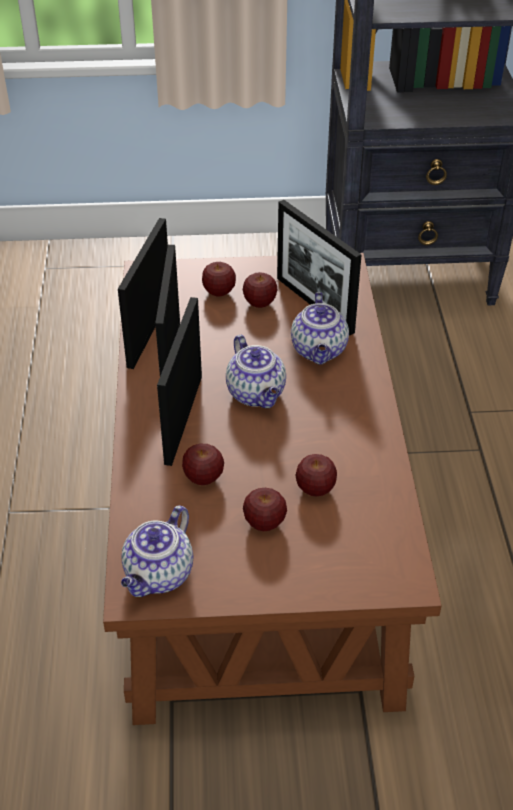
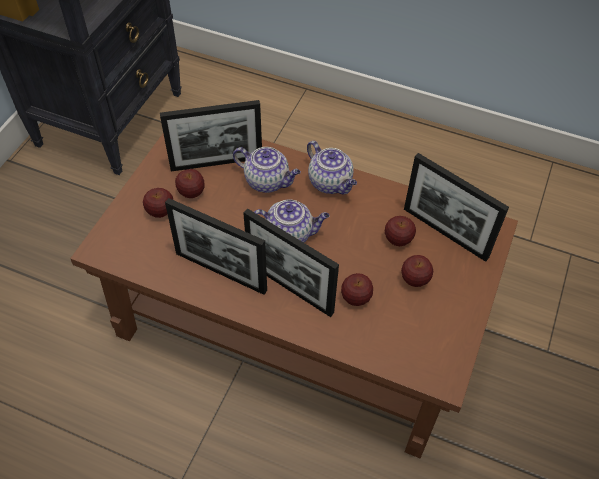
camera: 65 degrees left, 10 degrees up
(149, 330) = (175, 272): picture frame -> picture frame (445, 233)
(159, 576) = (435, 358): teapot -> teapot (331, 183)

